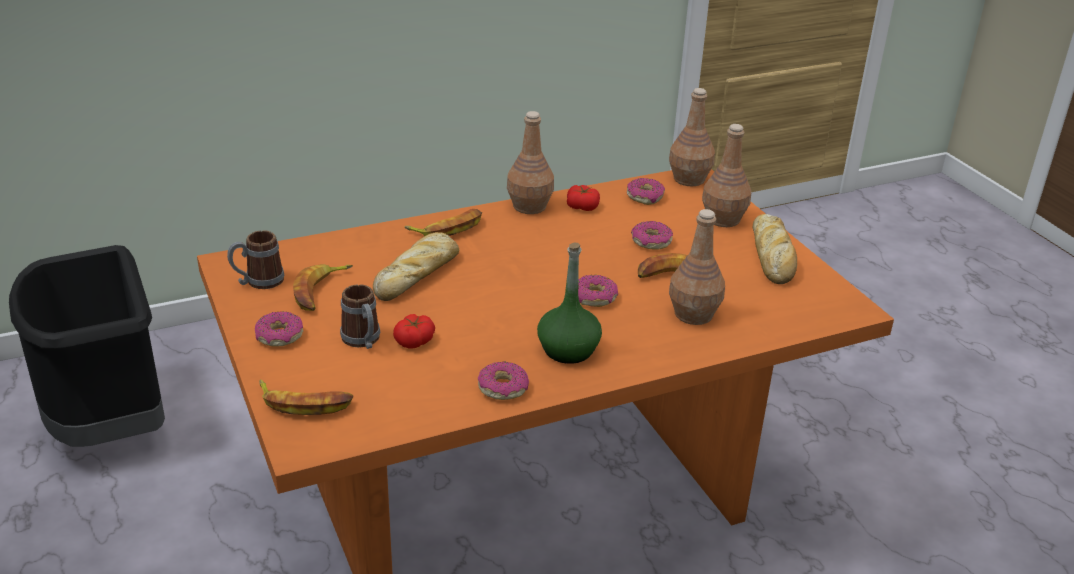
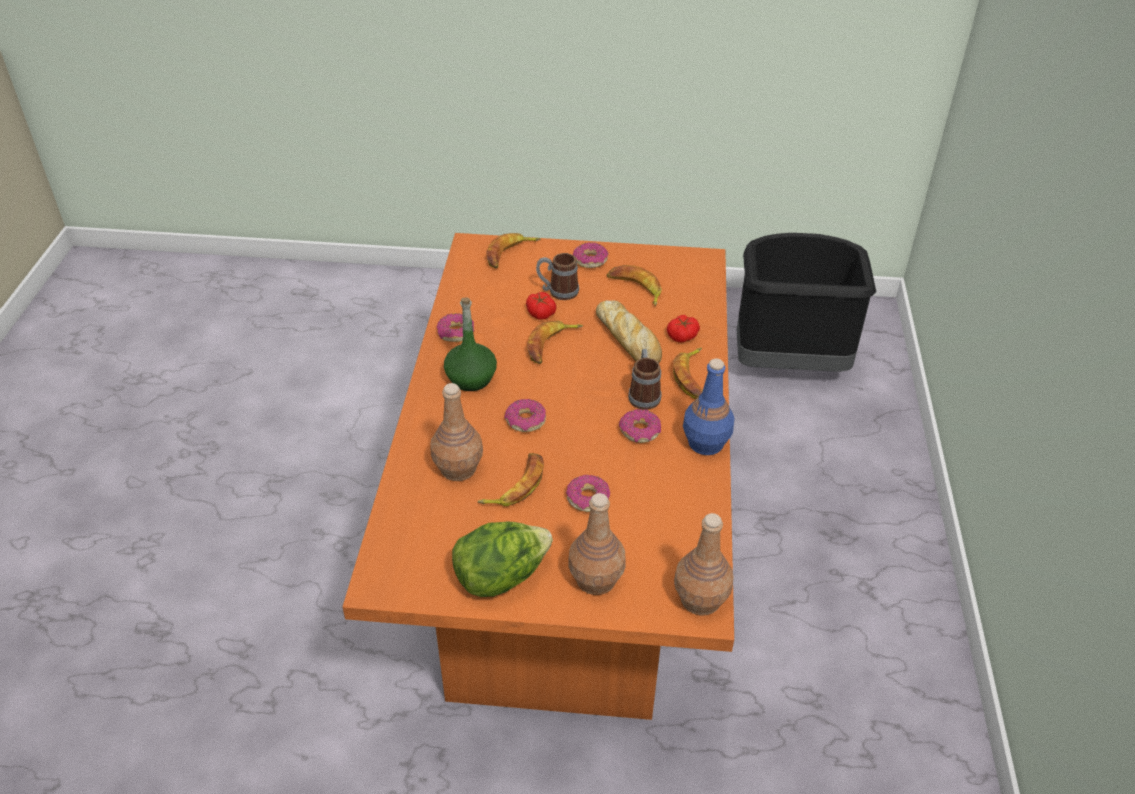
camera: 120 degrees right, 10 degrees up
(258, 282) = (667, 266): mug -> mug (643, 394)
(467, 316) = (551, 345): none -> banana
(529, 206) = (705, 443): brown bottle -> blue bottle
(582, 206) = (685, 480): tomato -> tomato (682, 336)
(645, 197) = (679, 538): donut -> donut (640, 431)
(772, 257) = (501, 577): bread -> lettuce

